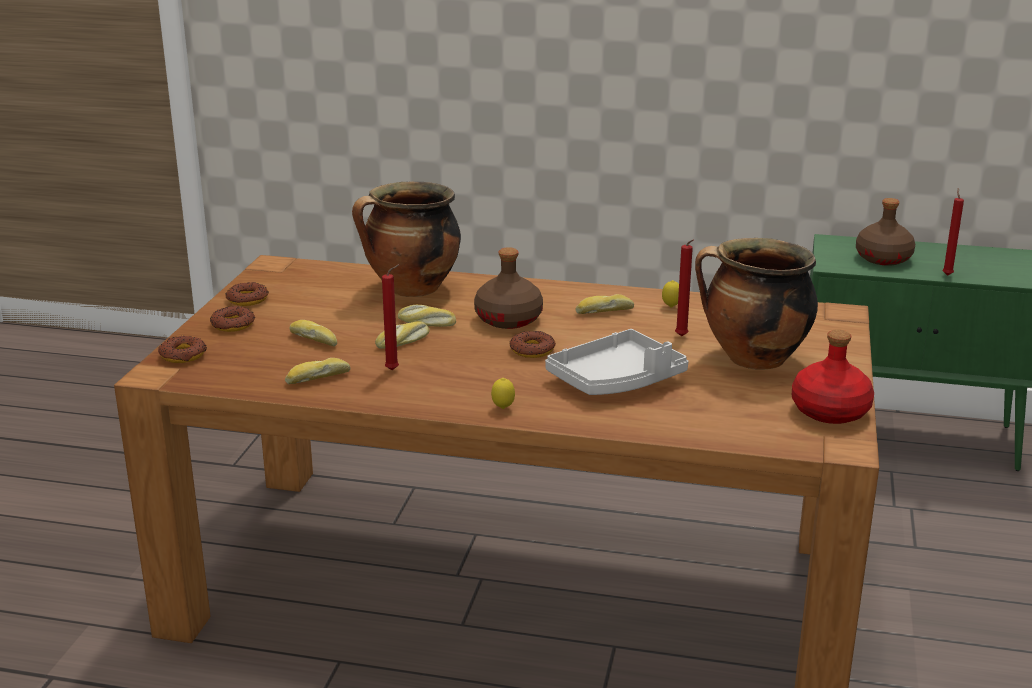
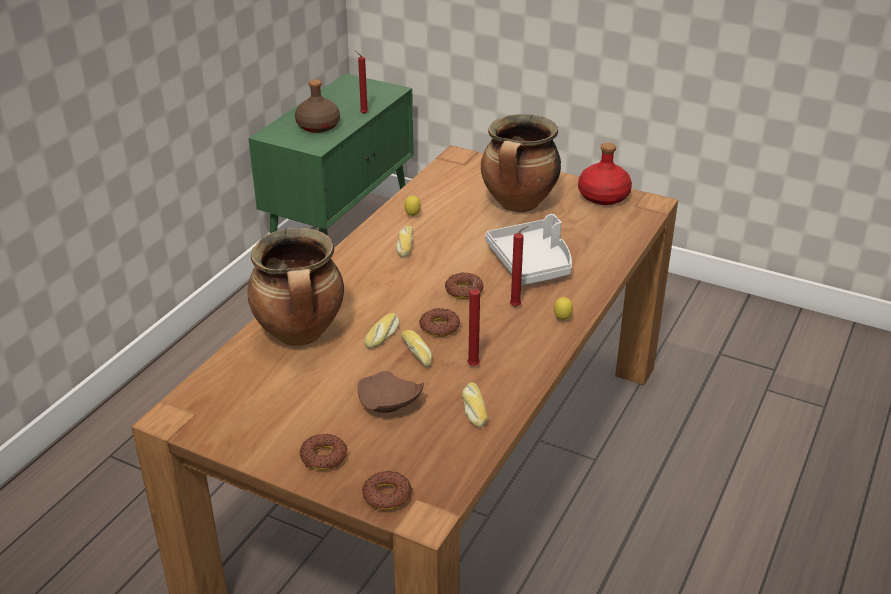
camera: 75 degrees left, 10 degrees up
(247, 299) = (260, 443): donut -> donut (439, 327)
(315, 339) = (388, 404): bread -> brown plate
(509, 319) = (396, 292): brown bottle -> none
(682, 337) = (469, 222): red candle -> red candle (517, 306)

